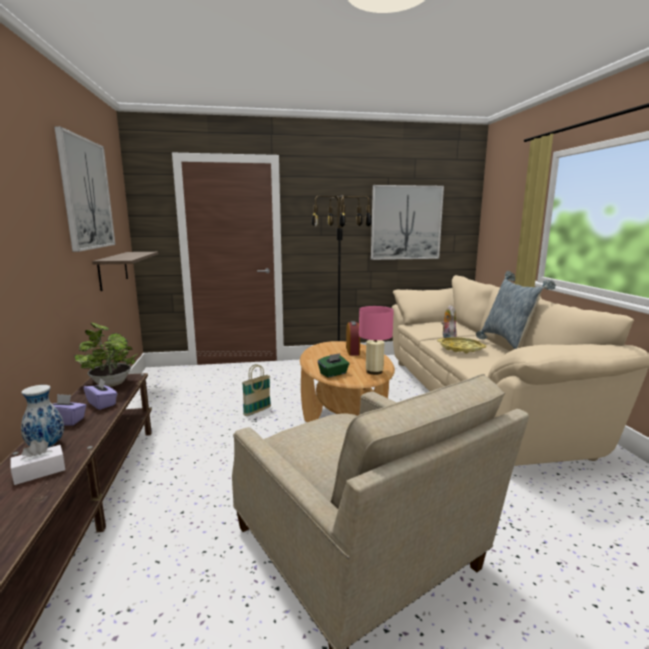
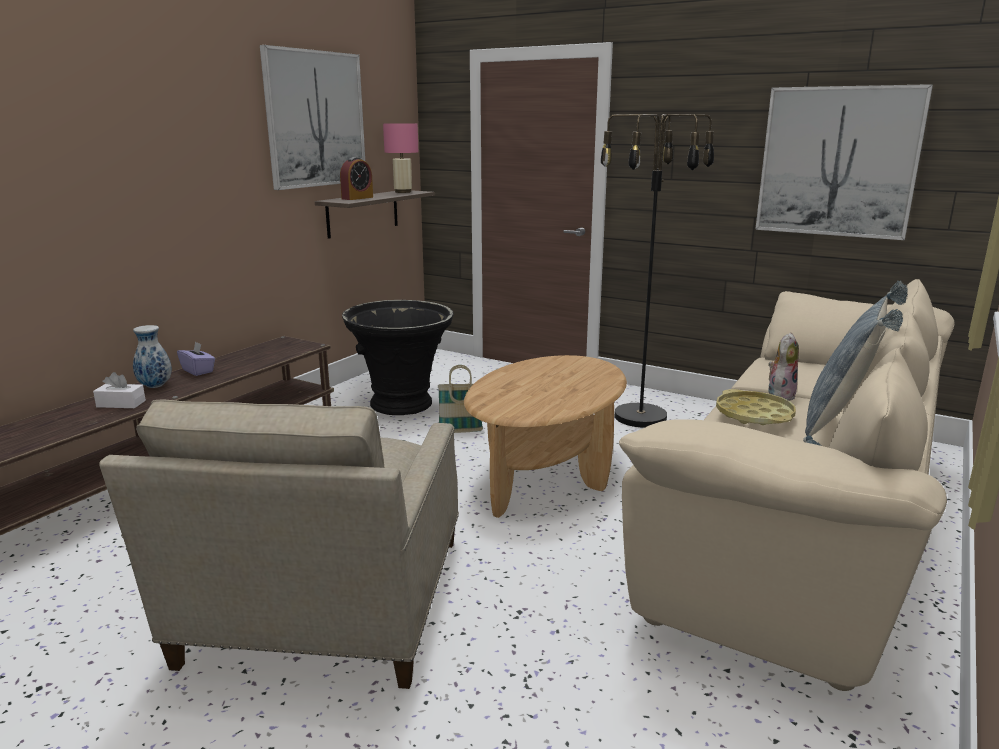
camera: 40 degrees right, 5 degrees up
(102, 403) = (245, 364): purple tissue box -> none
(110, 383) = (284, 346): potted plant -> none
(190, 407) = (402, 404): none -> black planter
(333, 374) = (491, 396): green tissue box -> none
(352, 351) = (581, 376): alarm clock -> alarm clock (357, 198)
(374, 371) = (546, 408): pink table lamp -> pink table lamp (403, 192)

